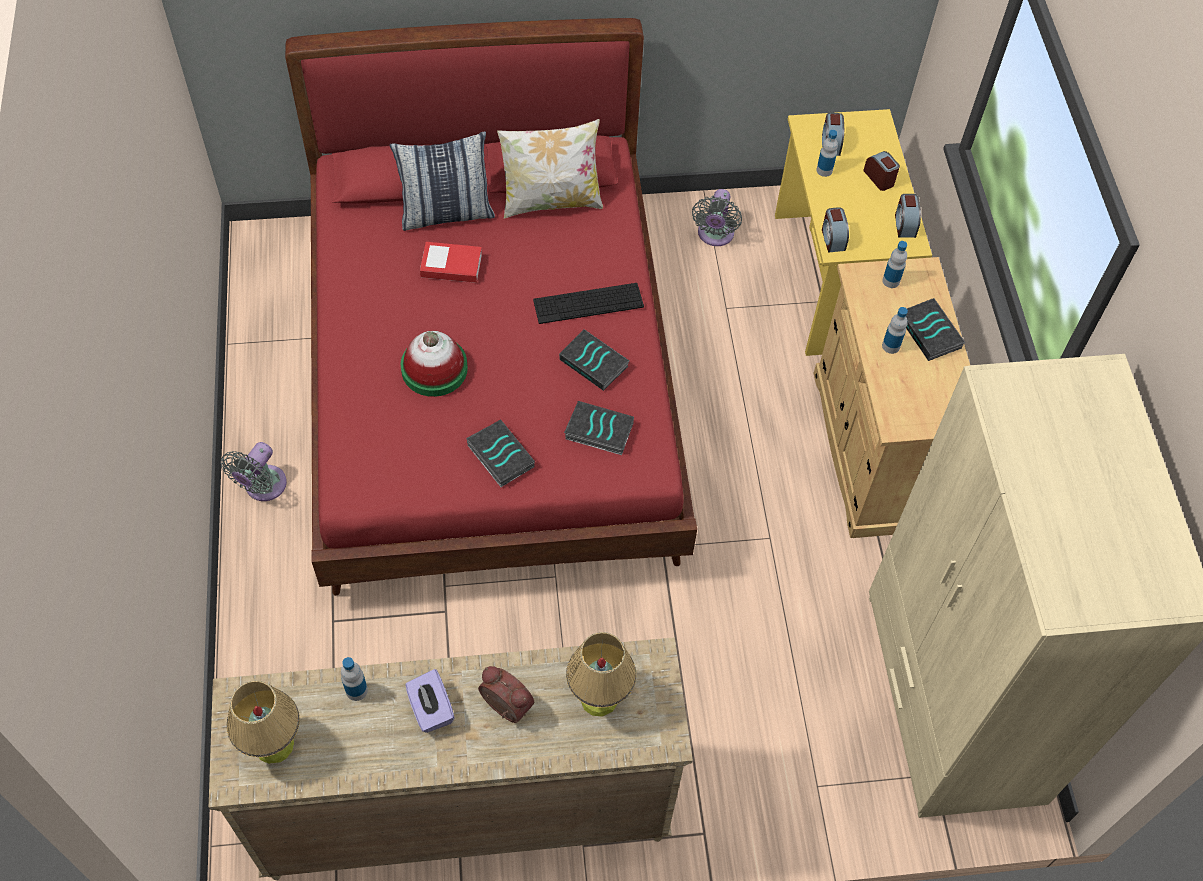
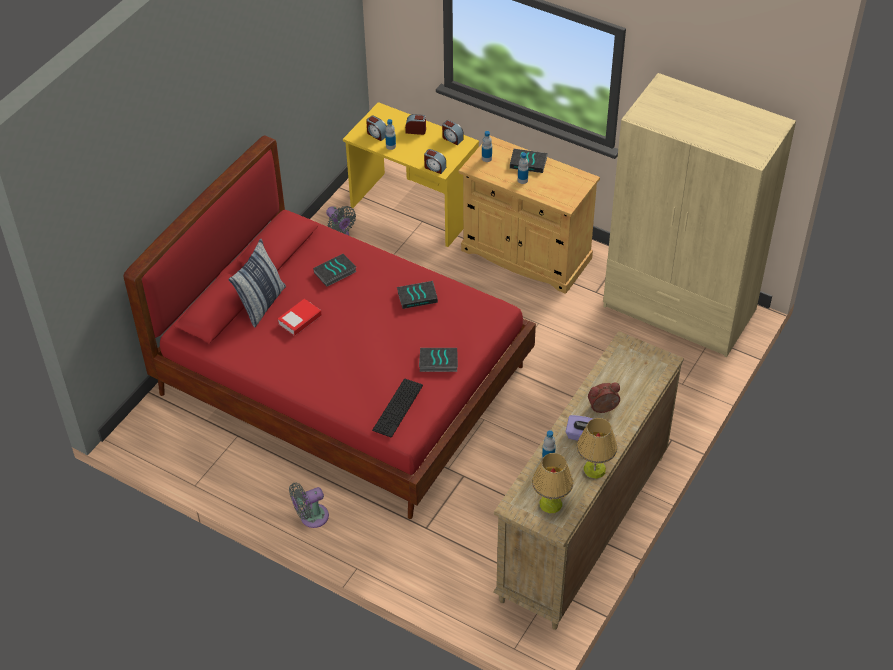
camera: 50 degrees left, 10 degrees down
(262, 487) = (311, 517): grey fan -> grey fan turned 90 degrees clockwise
(434, 369) = (361, 359): hat -> none
(551, 201) = (298, 258): pillow -> none
(588, 303) = (379, 279): keyboard -> keyboard (398, 407)
(598, 432) = (459, 317): book -> book (335, 273)
(599, 697) = (626, 372): table lamp -> table lamp (594, 469)

